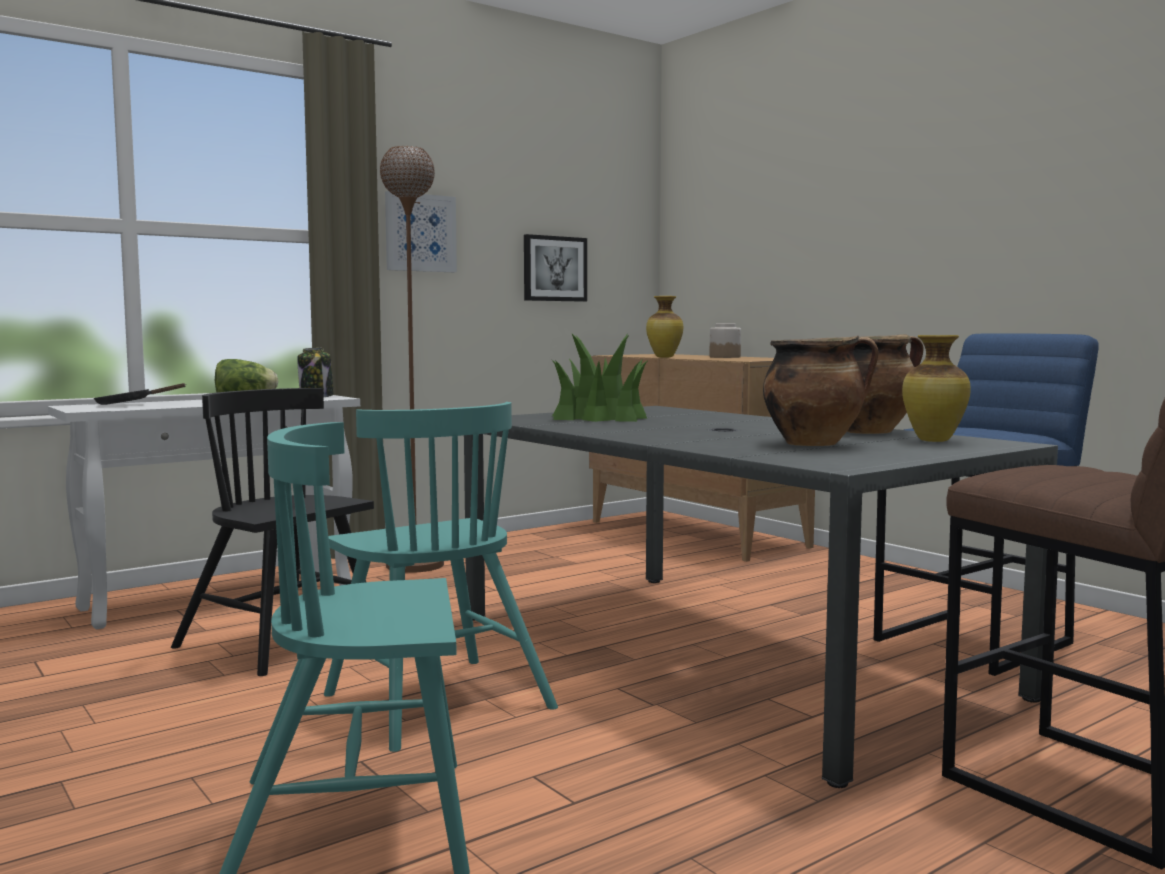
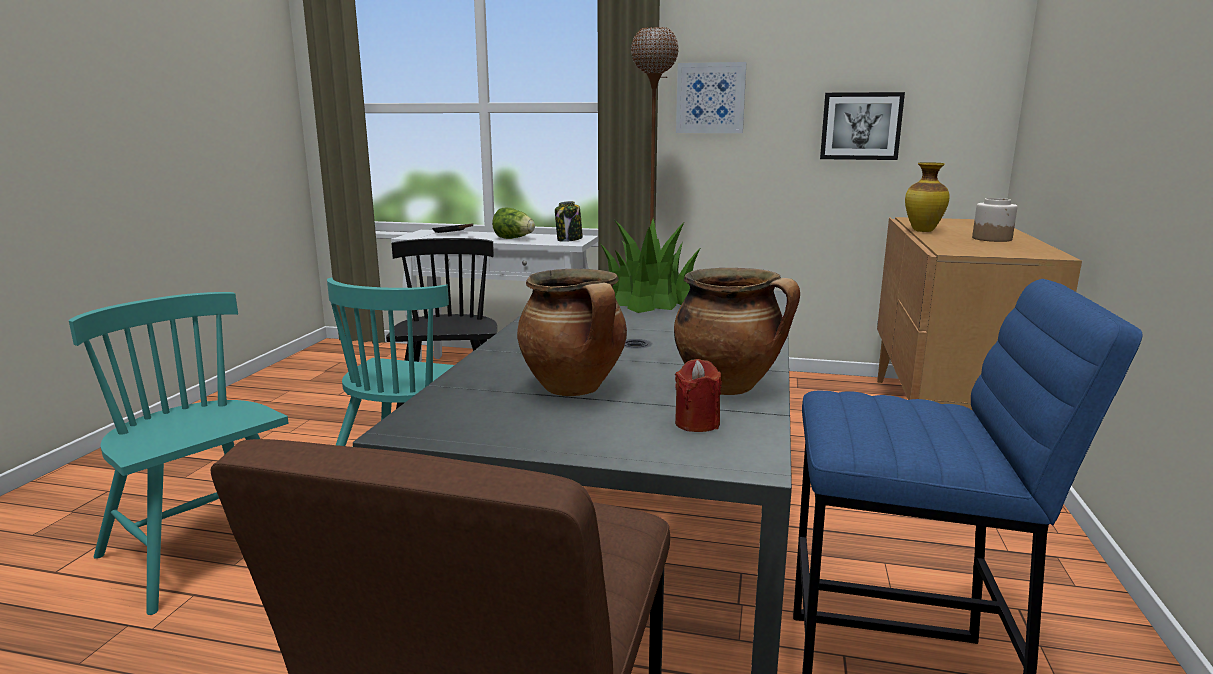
camera: 50 degrees right, 10 degrees up
(932, 440) = (697, 423): vase -> red candle

